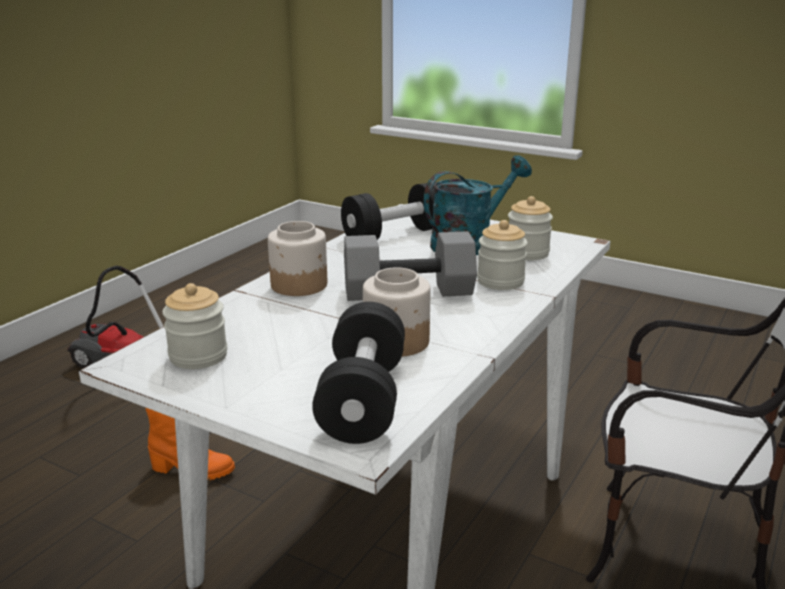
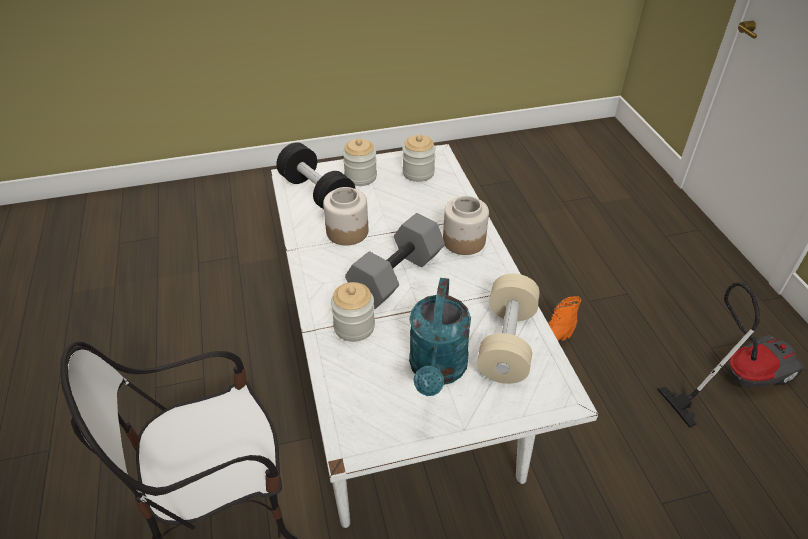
camera: 135 degrees right, 20 degrees up
(395, 235) = (506, 342): black dumbbell -> beige dumbbell
(527, 253) = (376, 386): jar -> jar (360, 177)

